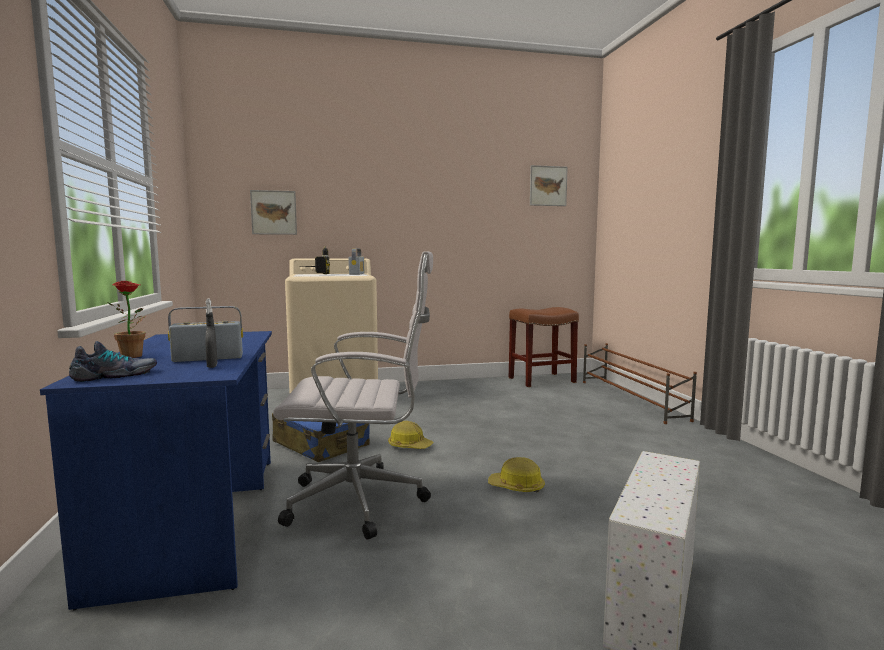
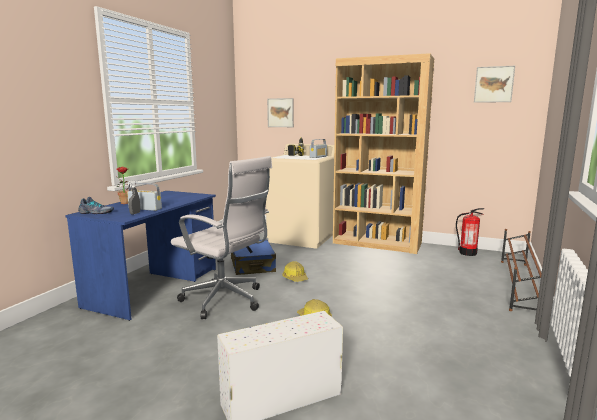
camera: 35 degrees right, 5 degrees up
(438, 386) = (377, 243): none -> brown bookcase
(542, 380) = (467, 253): brown stool -> fire extinguisher

